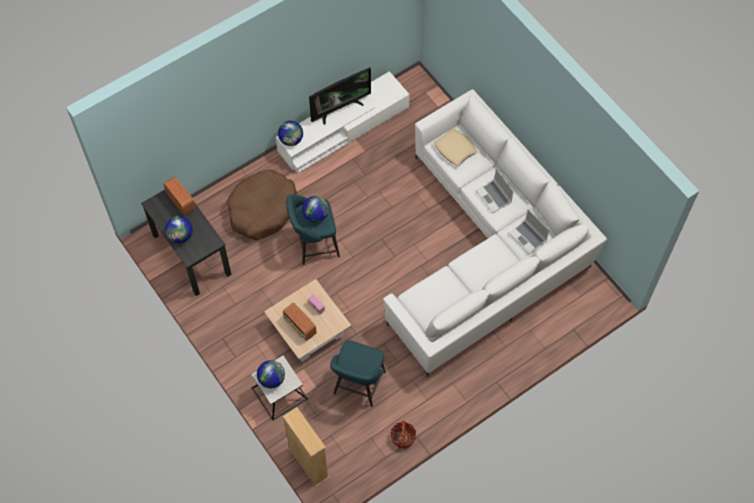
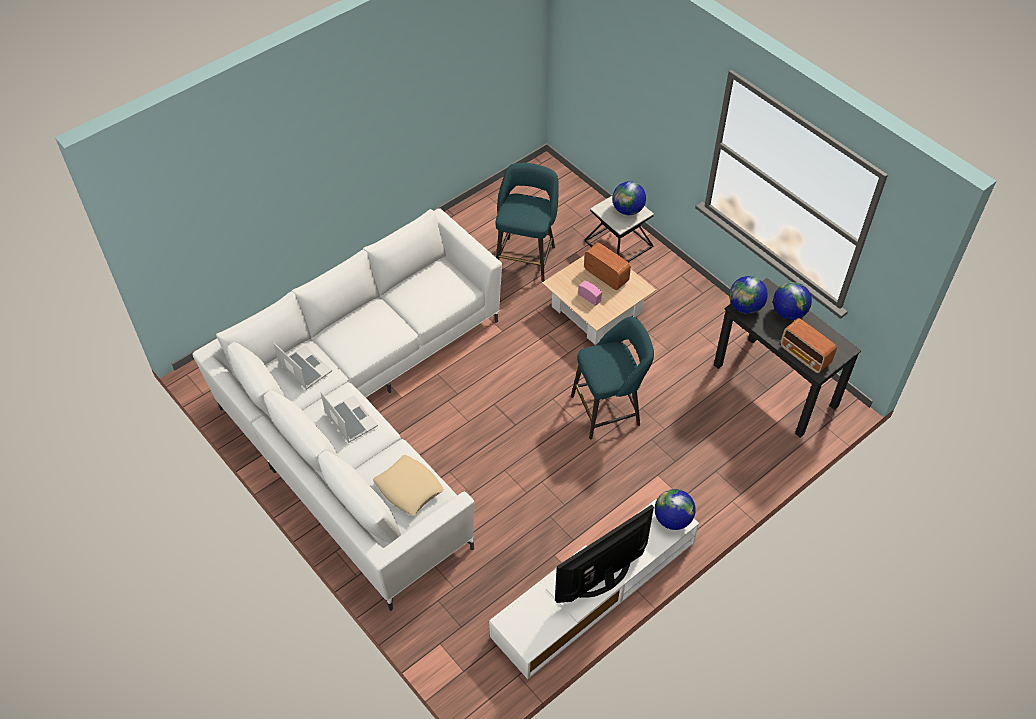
camera: 175 degrees right, 10 degrees down
(262, 210) = (693, 452): brown dog bed -> none
(308, 463) = (572, 185): beige bookcase -> none
(315, 215) = (609, 365): globe -> globe (745, 307)
(403, 437) = (469, 213): basket -> none

